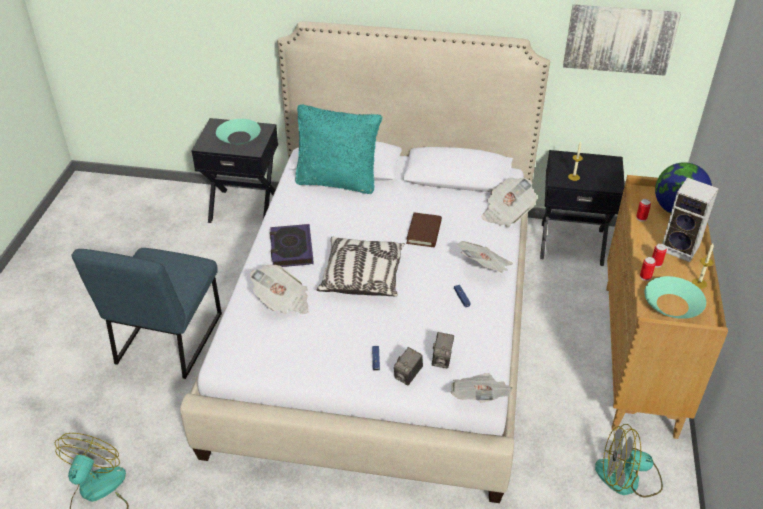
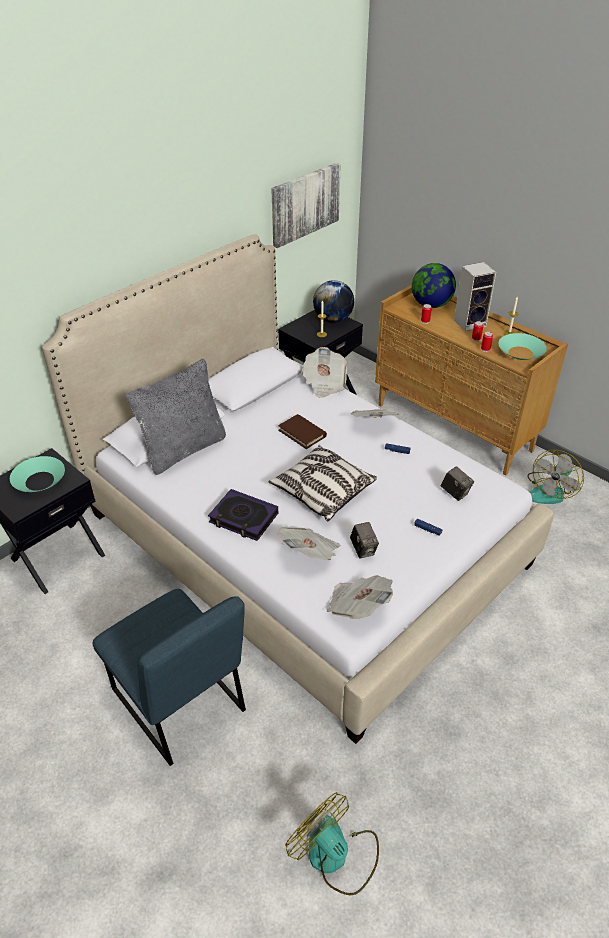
camera: 55 degrees left, 0 degrees up
(338, 183) = (185, 451): turquoise pillow -> grey pillow
(408, 375) = (458, 519): camera -> camera (363, 549)
(479, 398) = (508, 493): newspaper -> newspaper (358, 606)
(606, 173) = (333, 319): none -> globe

